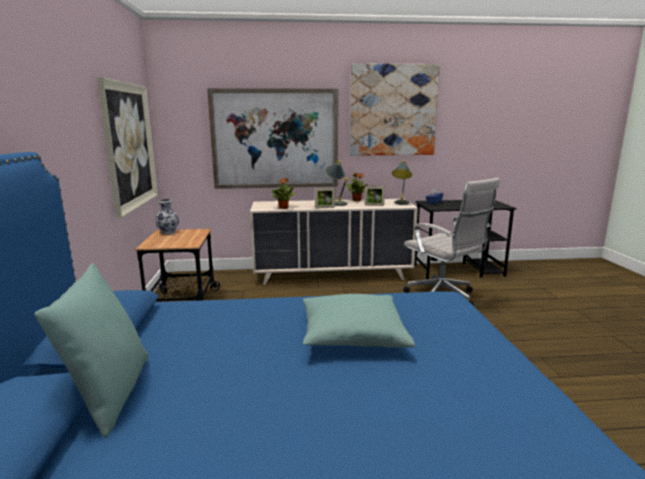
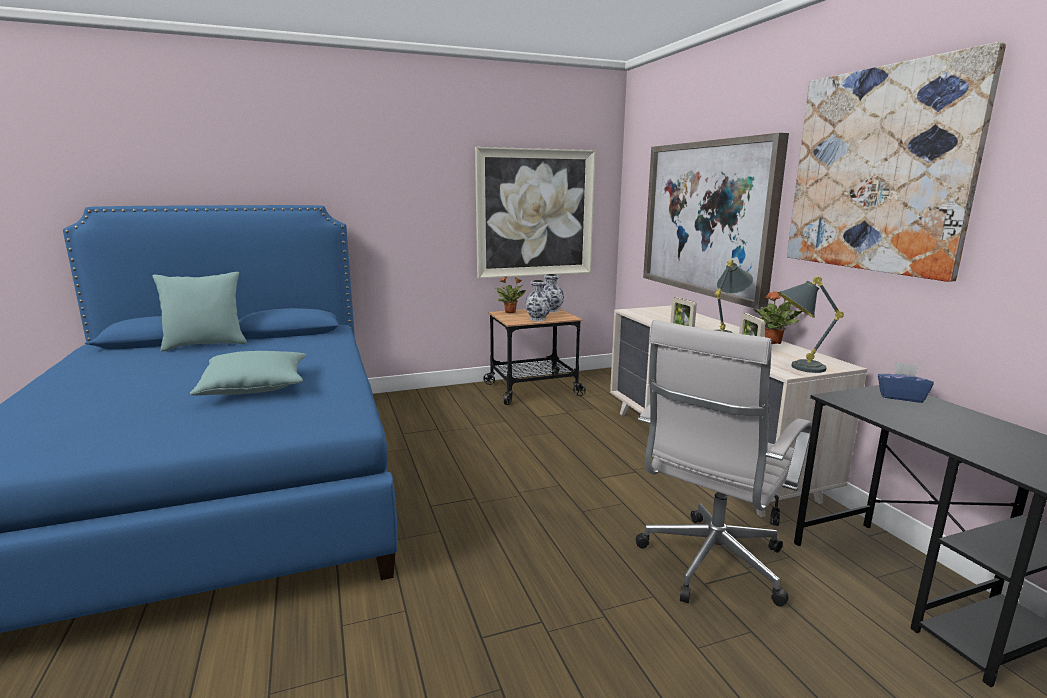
camera: 75 degrees right, 0 degrees up
(192, 238) = (537, 319): none -> vase
(283, 208) = (650, 317): potted plant -> potted plant (511, 312)

